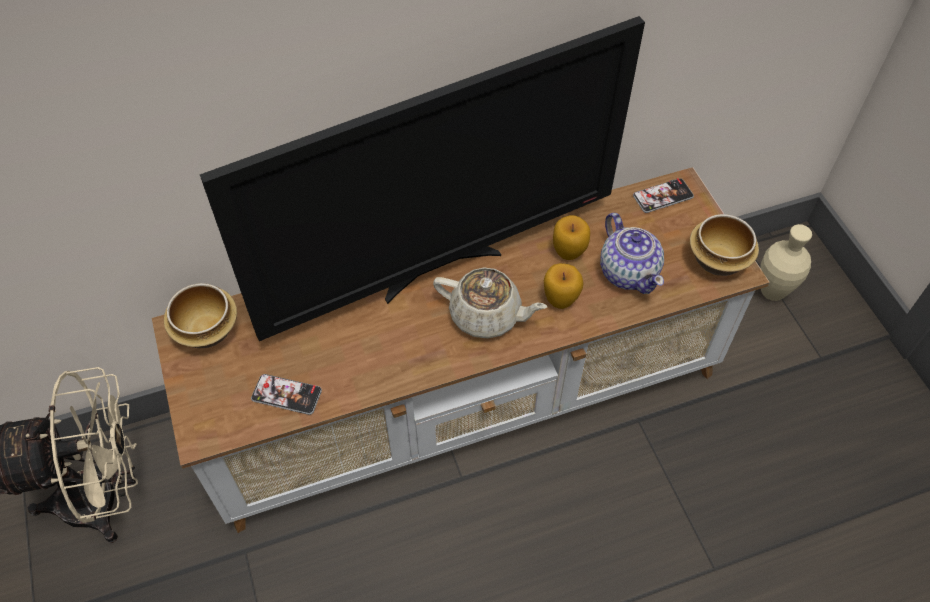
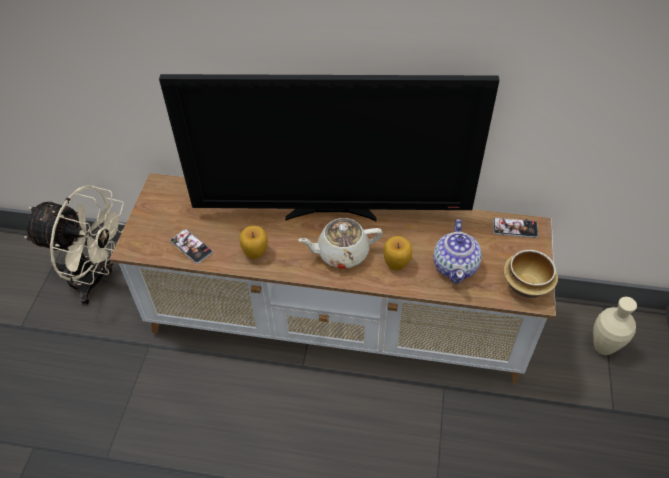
camera: 30 degrees right, 5 degrees down
(207, 329) = (174, 191): bowl -> none
(487, 315) = (341, 253): beige teapot -> beige teapot turned 120 degrees clockwise
(569, 252) = (423, 237): apple -> apple (255, 253)

